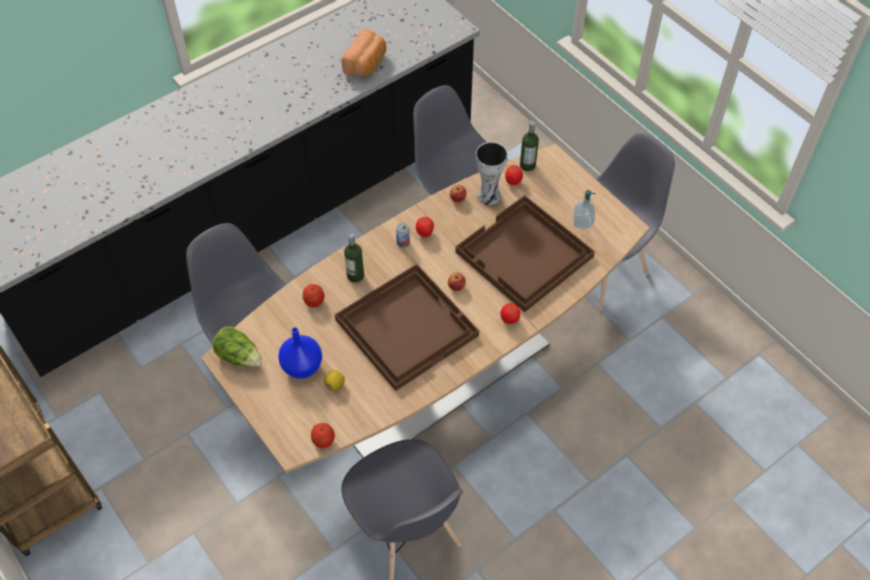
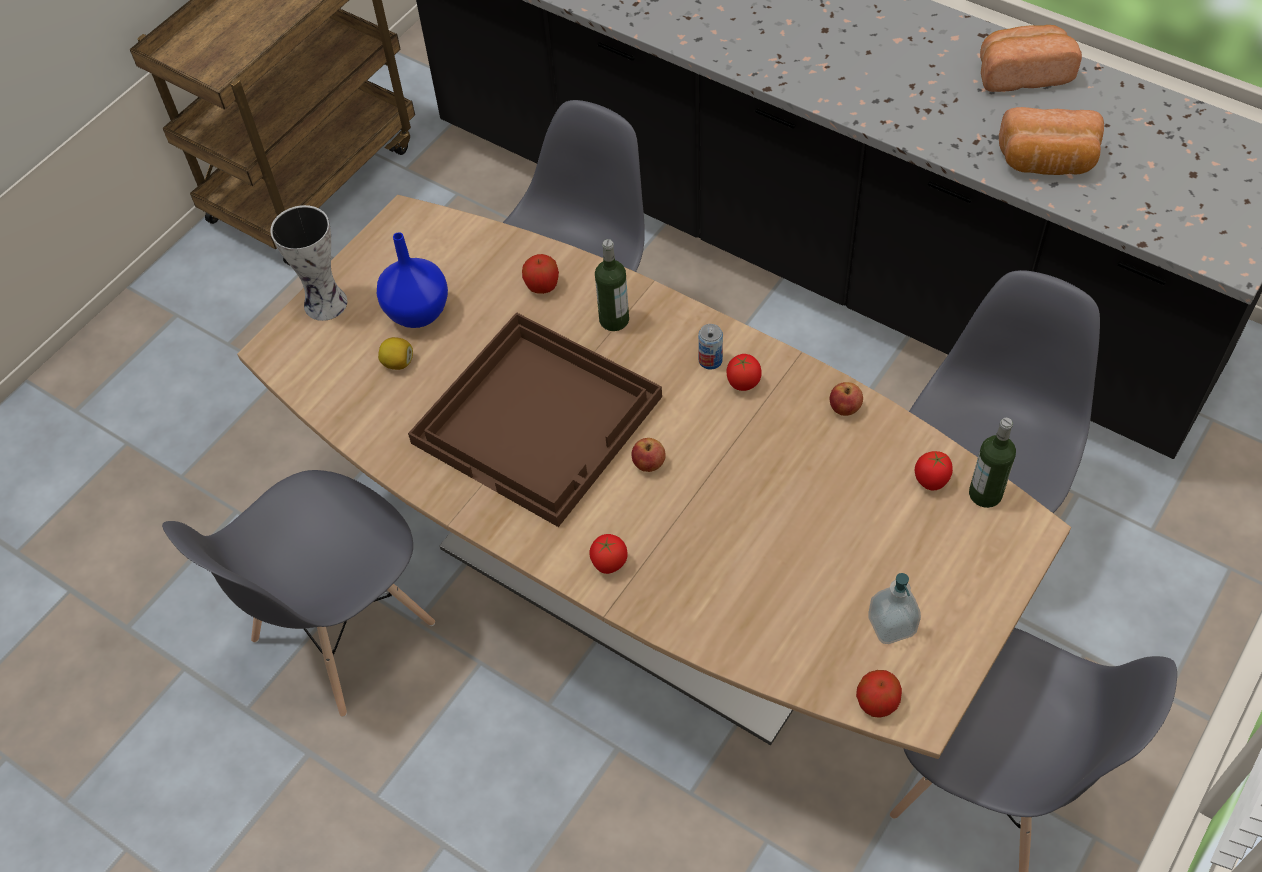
camera: 75 degrees right, 0 degrees up
(239, 355) = (413, 234): lettuce -> none
(303, 50) = (1022, 73): none -> bread
(323, 441) = (296, 382): apple -> apple (877, 703)
(490, 195) = (879, 454): vase -> vase (327, 304)
(524, 255) = (763, 548): brown tray -> none

